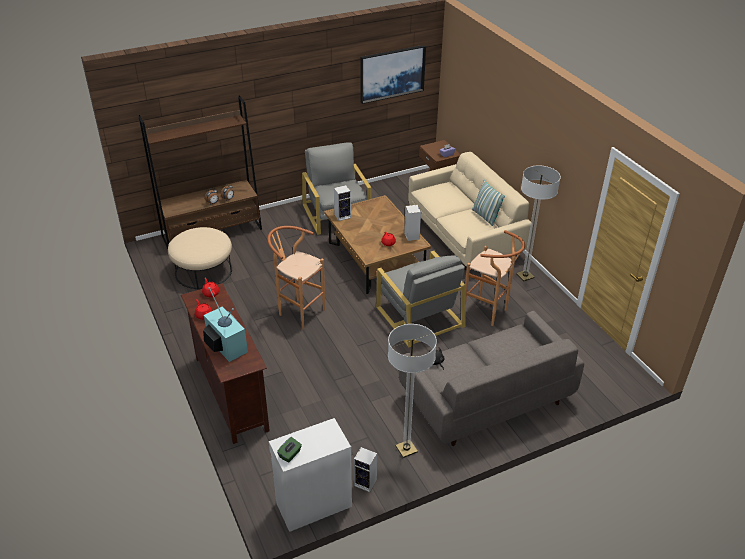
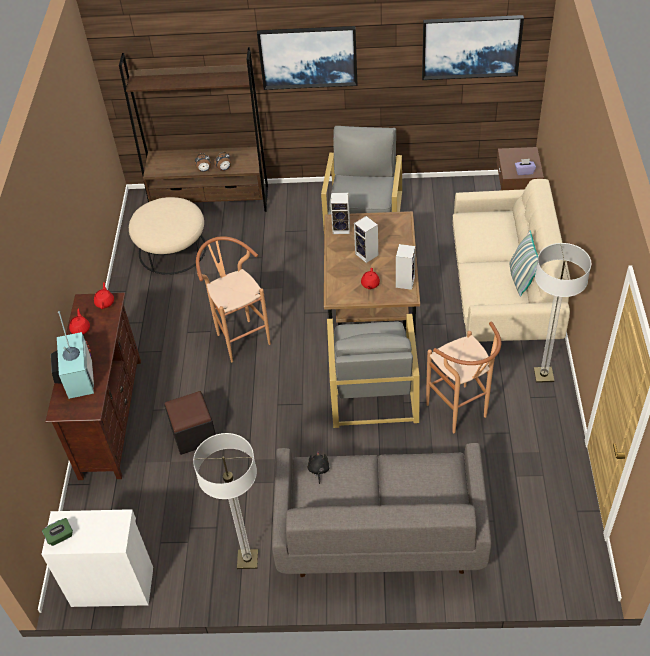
camera: 30 degrees right, 10 degrees up
(281, 98) = (308, 57): none -> picture
(307, 383) = (194, 434): none -> black ottoman
(366, 483) = (180, 583): speaker -> speaker (367, 255)

